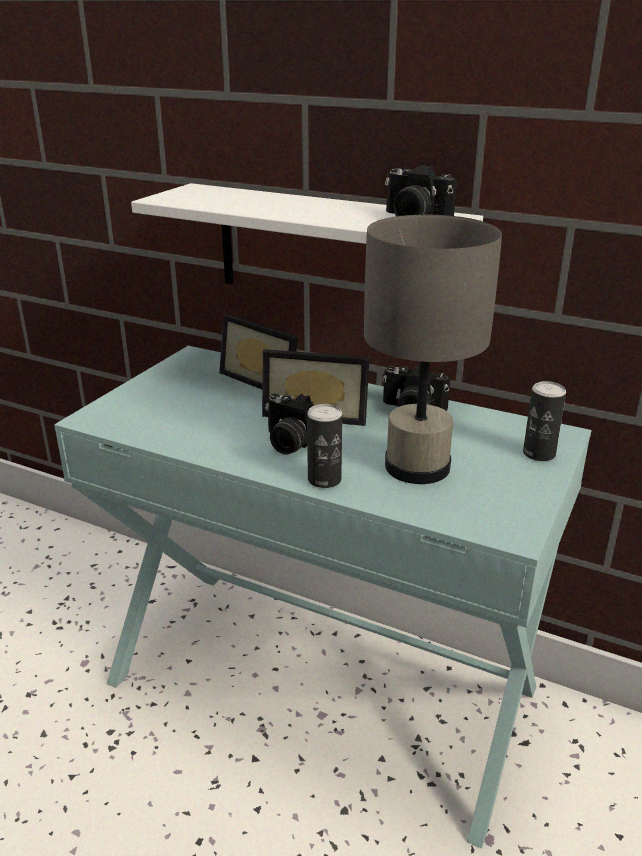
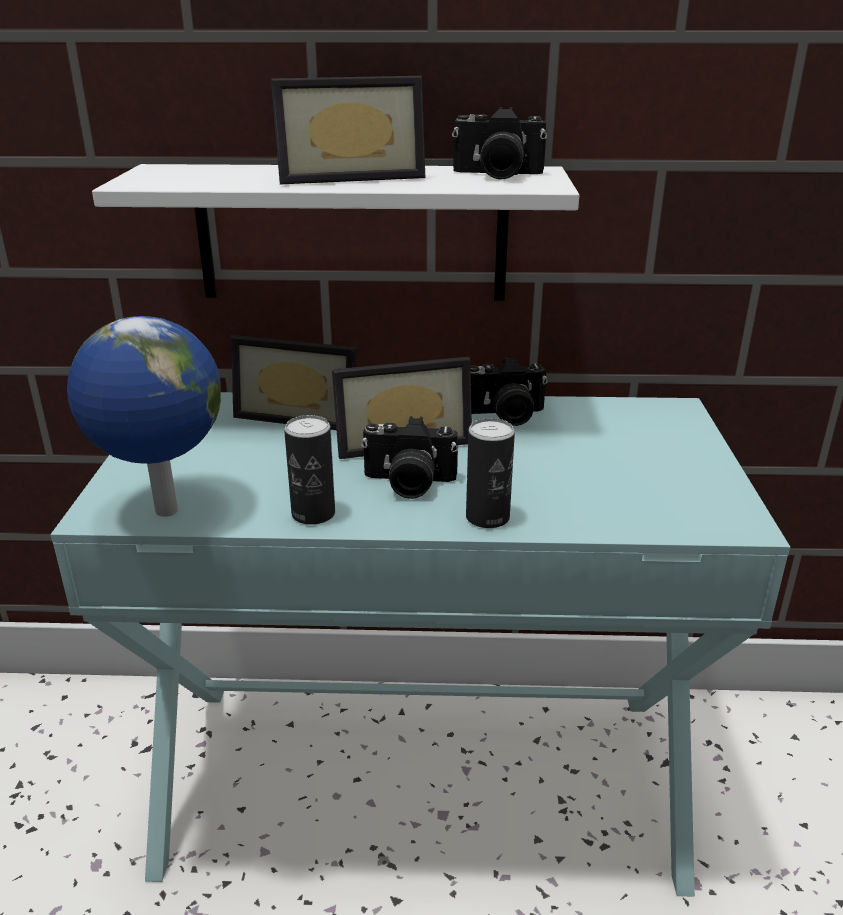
camera: 25 degrees left, 0 degrees up
(125, 426) = (164, 512): none -> globe
(304, 208) = (350, 177): none -> picture frame
(418, 466) = (575, 476): grey table lamp -> none
(539, 454) = (678, 433): can -> can (313, 514)

